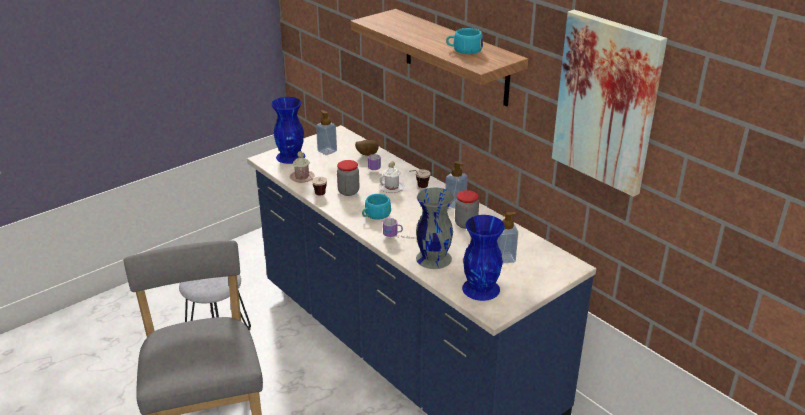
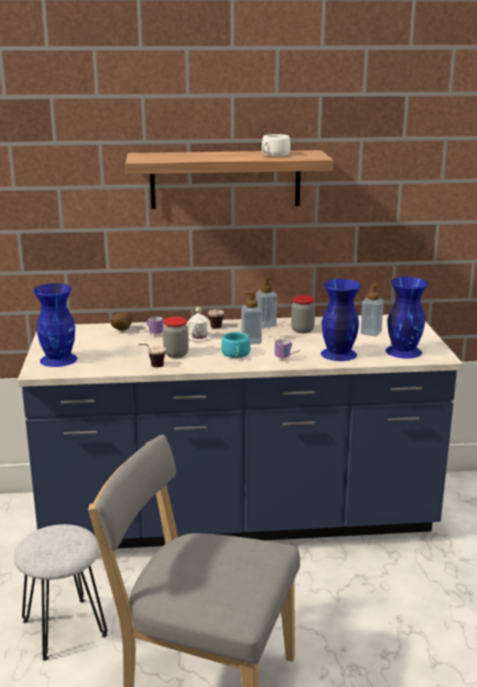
camera: 55 degrees left, 10 degrees down
(302, 177) = (112, 365): pink mug -> none
(327, 151) = (80, 343): soap dispenser -> soap dispenser (251, 341)
(433, 258) = (338, 354): grey vase -> blue vase
(464, 50) = (273, 155): turquoise cup -> white cup
(607, 102) = (410, 161): picture -> none

